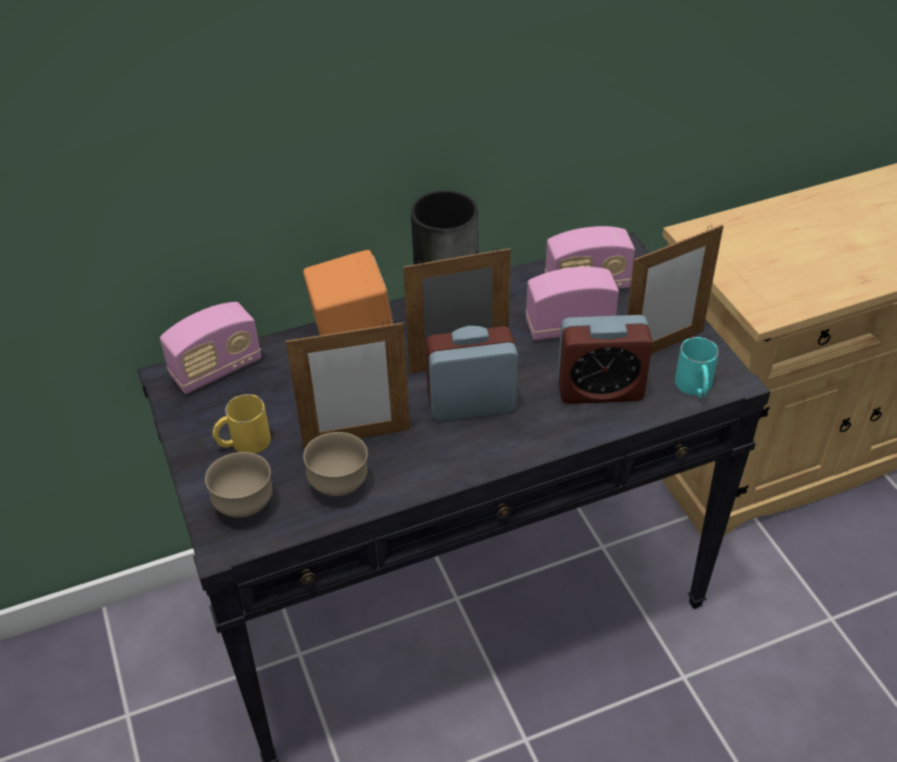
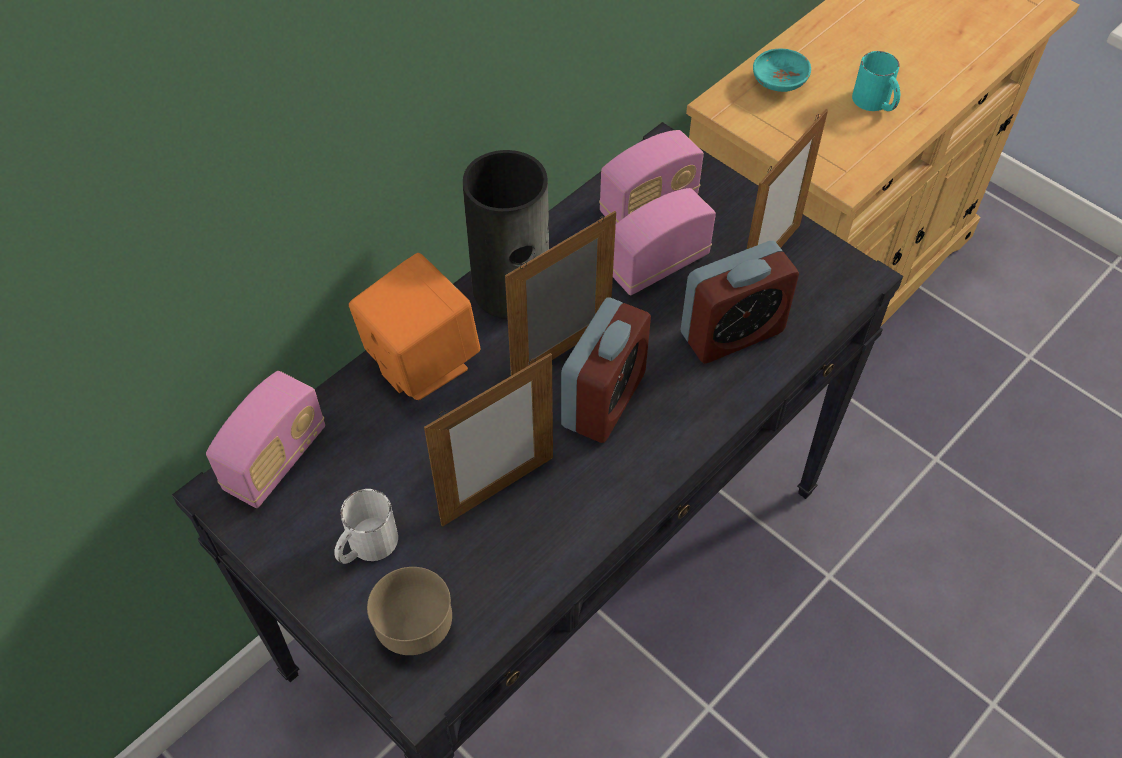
camera: 25 degrees left, 10 degrees up
(243, 442) = (366, 546): yellow mug -> white mug
(339, 485) = (511, 558): brown bowl -> none
(471, 404) = (603, 400): alarm clock -> alarm clock turned 150 degrees clockwise
(695, 387) = (827, 296): turquoise mug -> turquoise mug (875, 103)
(749, 231) = (779, 83): none -> turquoise bowl

